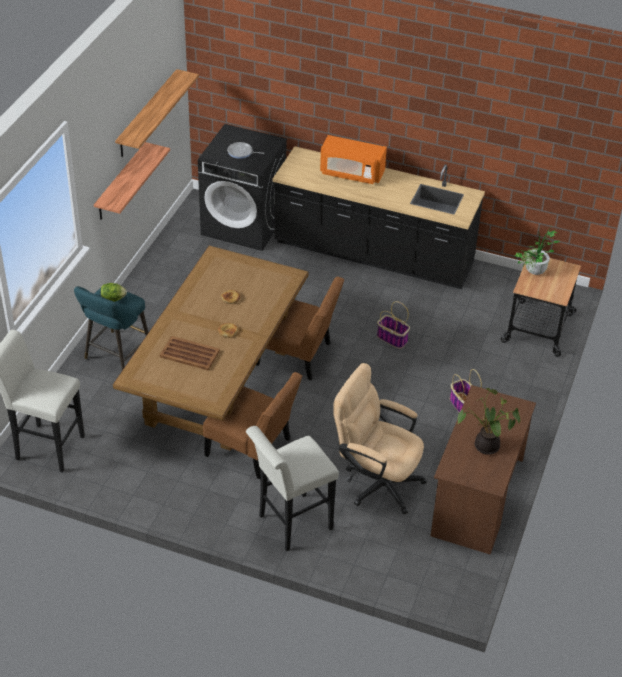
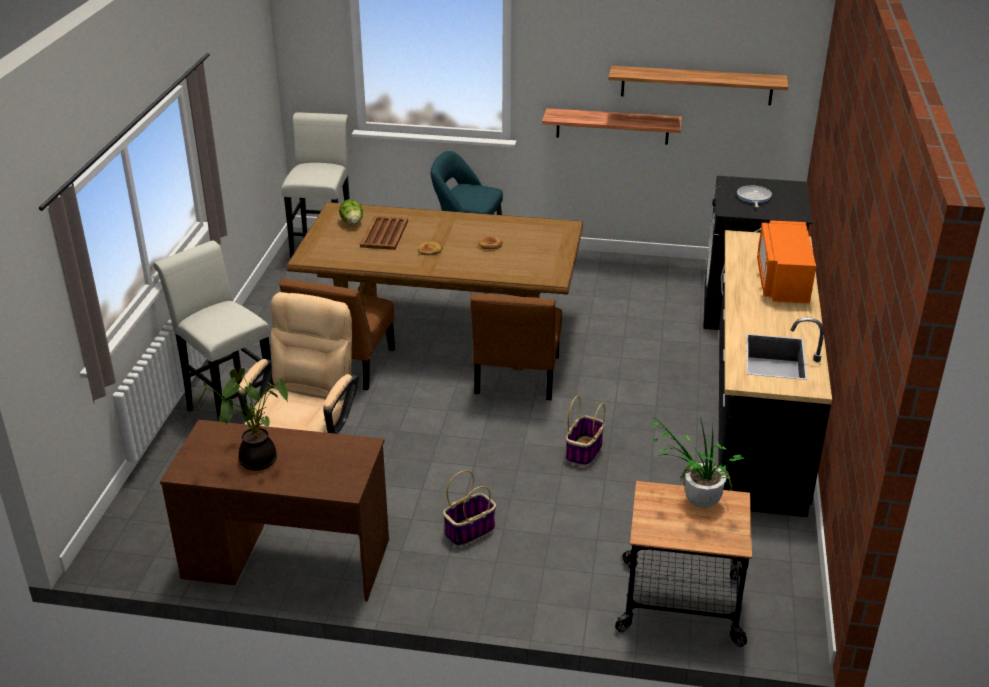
camera: 80 degrees right, 10 degrees down
(113, 299) = (474, 193): lettuce -> lettuce (352, 223)

